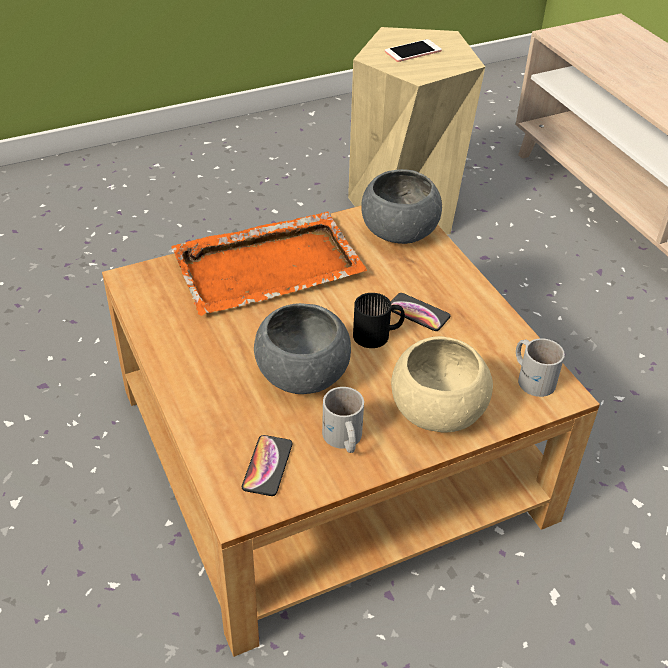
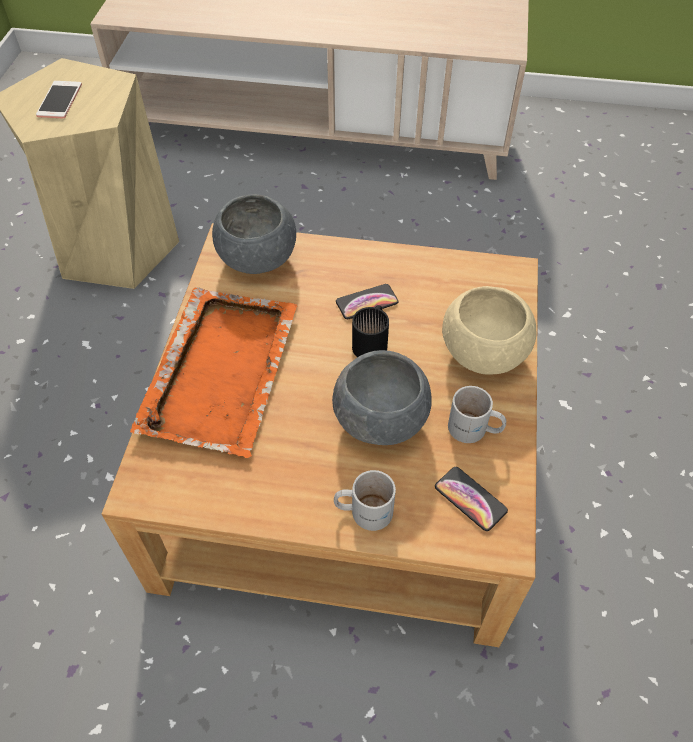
camera: 55 degrees left, 10 degrees up
(533, 377) = (488, 277): white mug -> white mug (364, 509)

